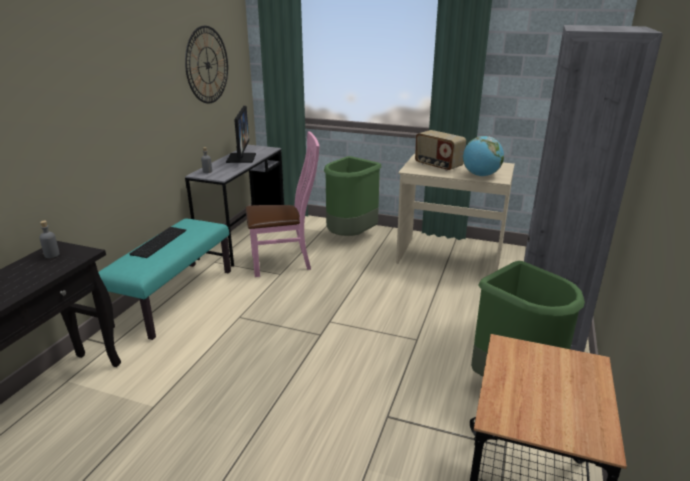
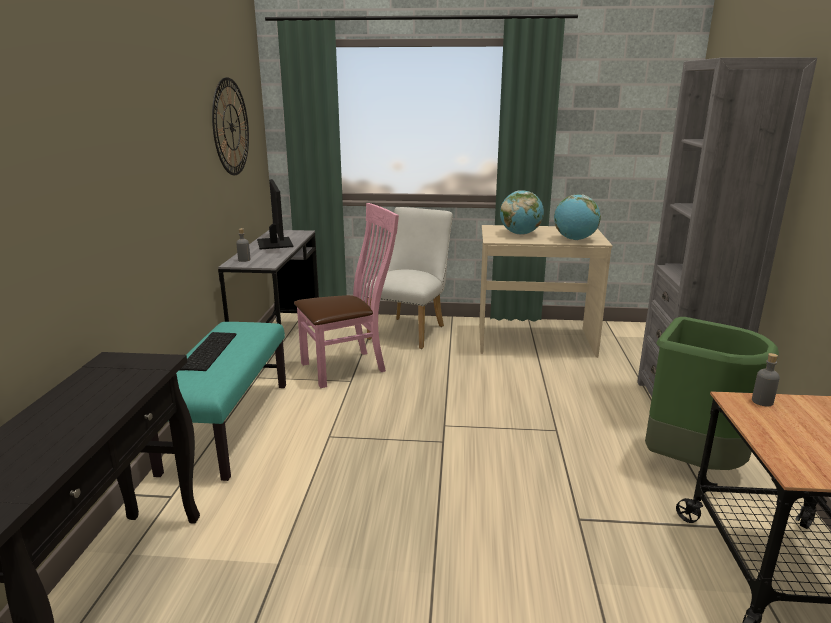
camera: 15 degrees left, 5 degrees down
(52, 255) = (112, 369): grey bottle -> grey bottle (762, 401)
(351, 236) = (410, 330): green trash can -> white chair
(438, 166) = (520, 234): radio -> globe

